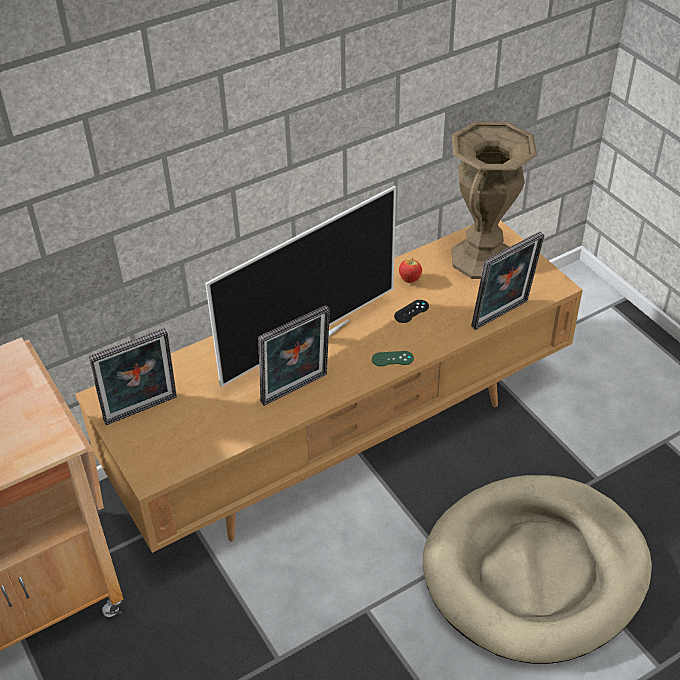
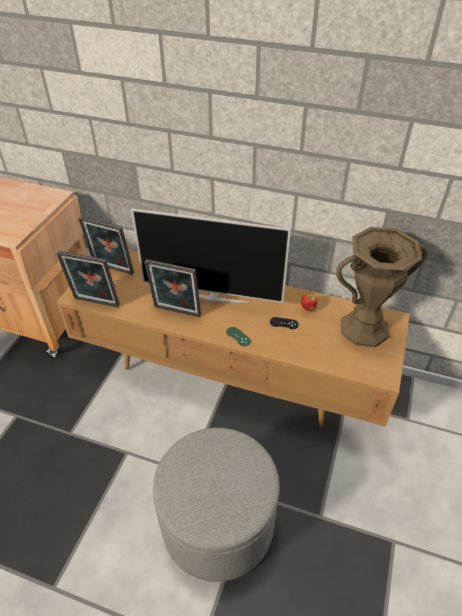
camera: 50 degrees right, 0 degrees up
(502, 316) = (326, 365): picture frame -> picture frame (95, 304)
(535, 571) = (218, 523): beige dog bed -> grey ottoman

